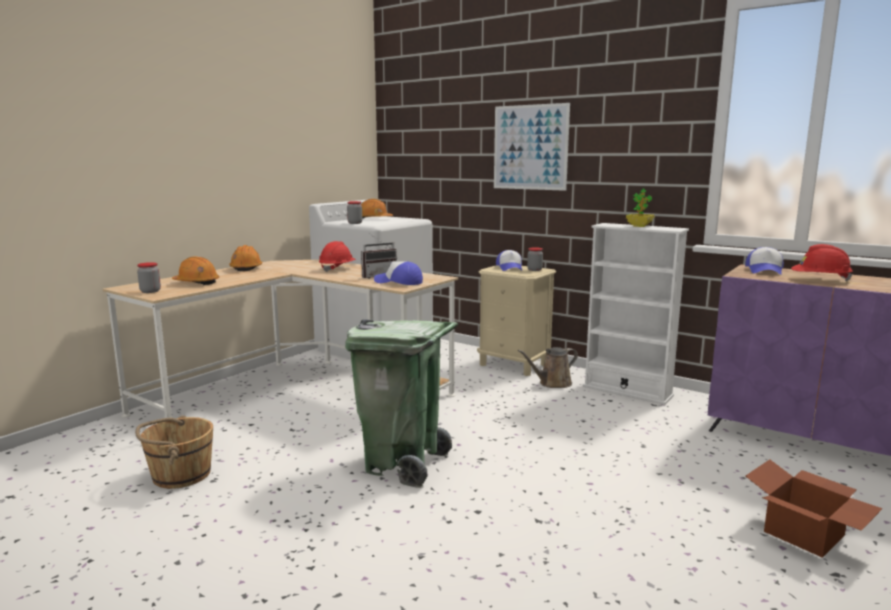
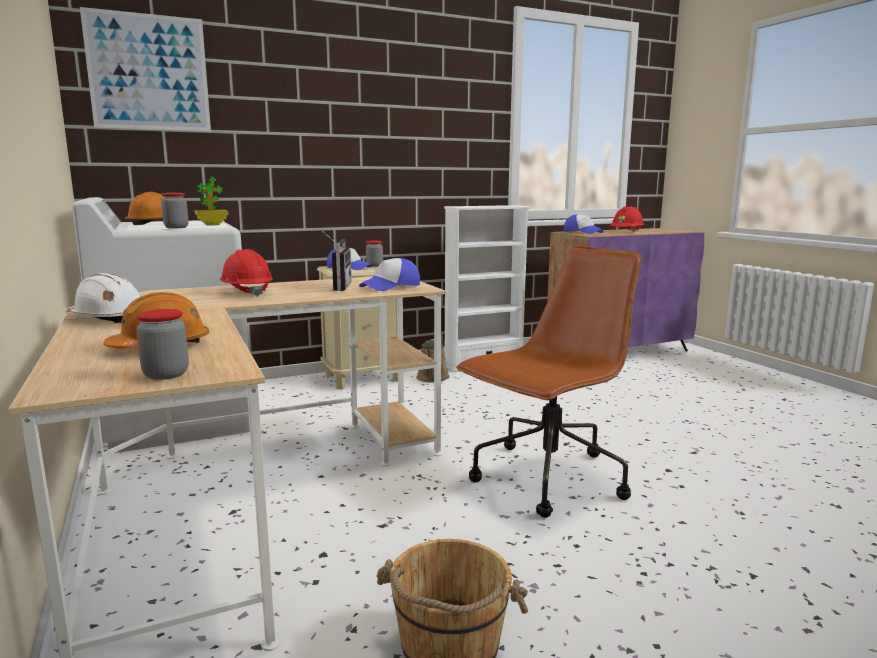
camera: 60 degrees left, 0 degrees up
(246, 268) = (107, 318): orange hard hat -> white hard hat
(402, 463) = (547, 479): green trash can -> brown office chair
(530, 147) = (338, 127): picture -> picture (149, 72)
(639, 226) = (487, 205): potted plant -> potted plant (212, 225)
(805, 535) = (738, 391): cardboard box -> none

